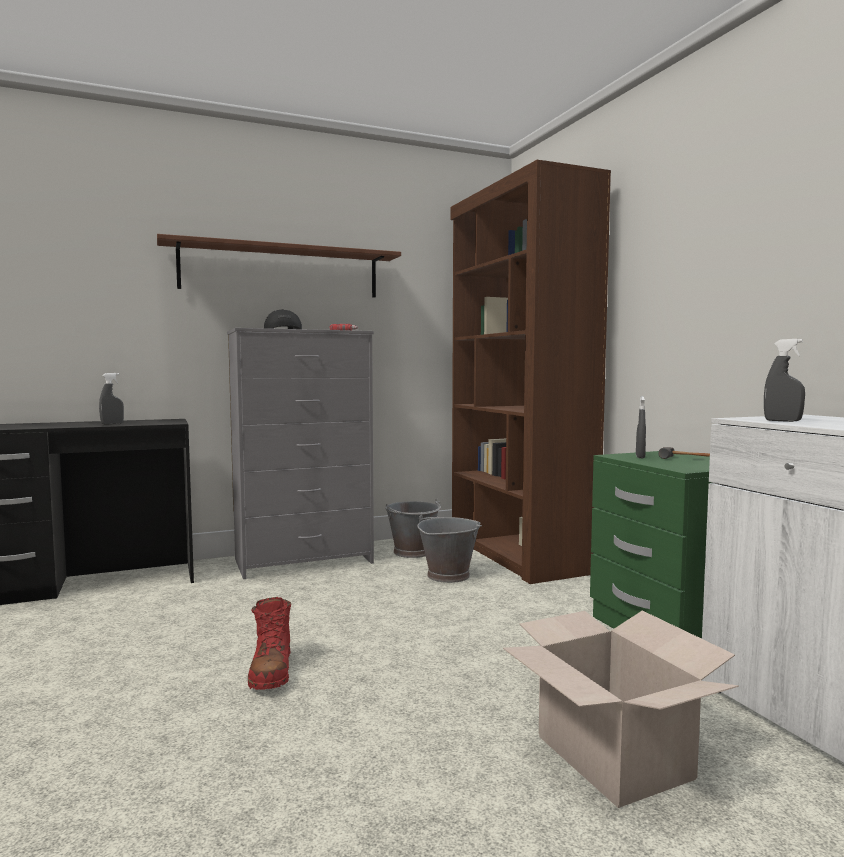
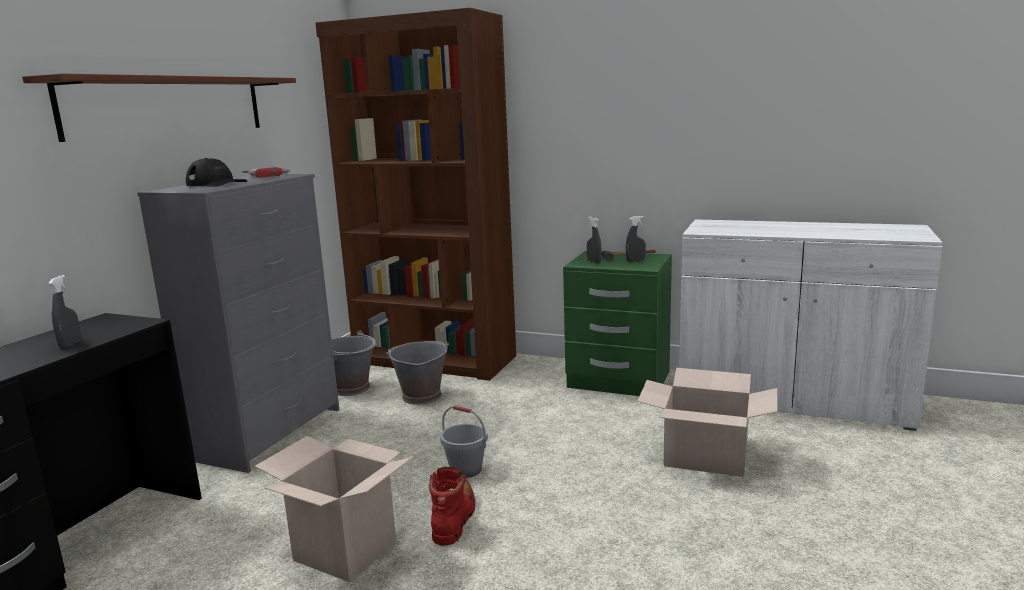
camera: 45 degrees left, 10 degrees up
(174, 653) = (345, 551): none -> cardboard box
(271, 671) = (454, 518): red boot -> red boot turned 120 degrees counterclockwise
(359, 641) = (466, 469): none -> grey bucket
(782, 421) = (723, 231): grey spray bottle -> grey spray bottle (635, 261)

